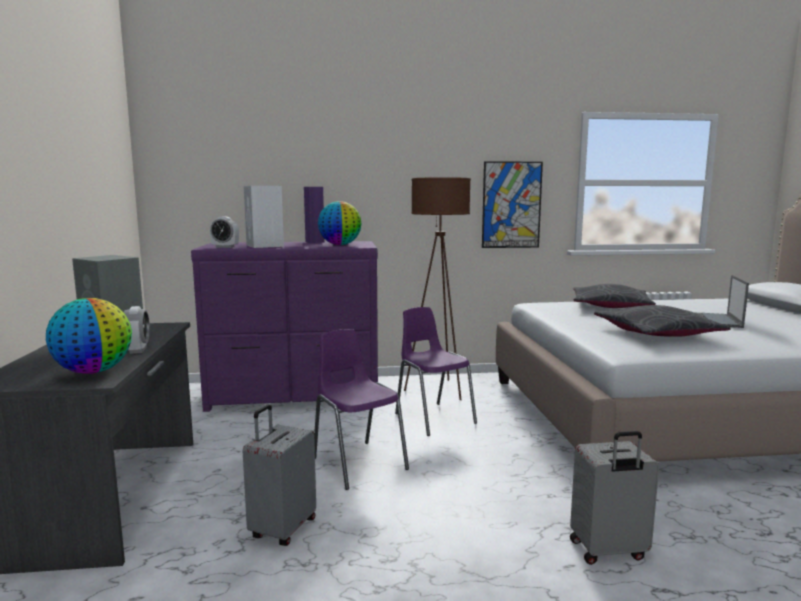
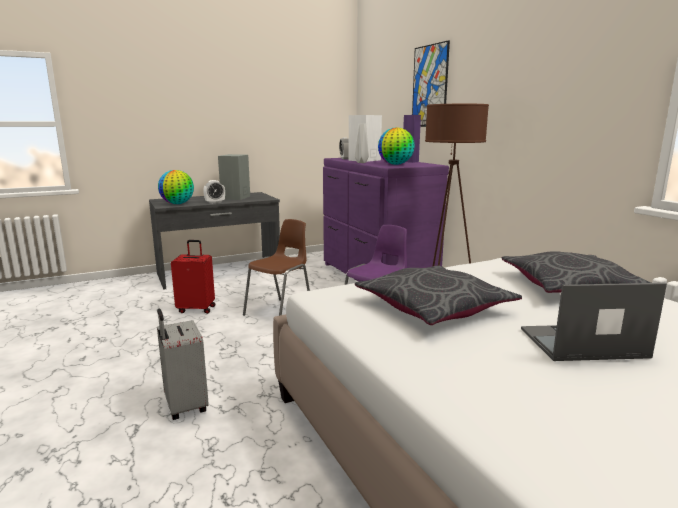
camera: 70 degrees right, 5 degrees up
(282, 529) = (197, 309): grey suitcase -> red suitcase
(295, 247) = (361, 162): none -> grey vase
(358, 463) = (280, 312): purple chair -> brown chair
(511, 205) = (573, 135): picture -> picture (429, 86)

